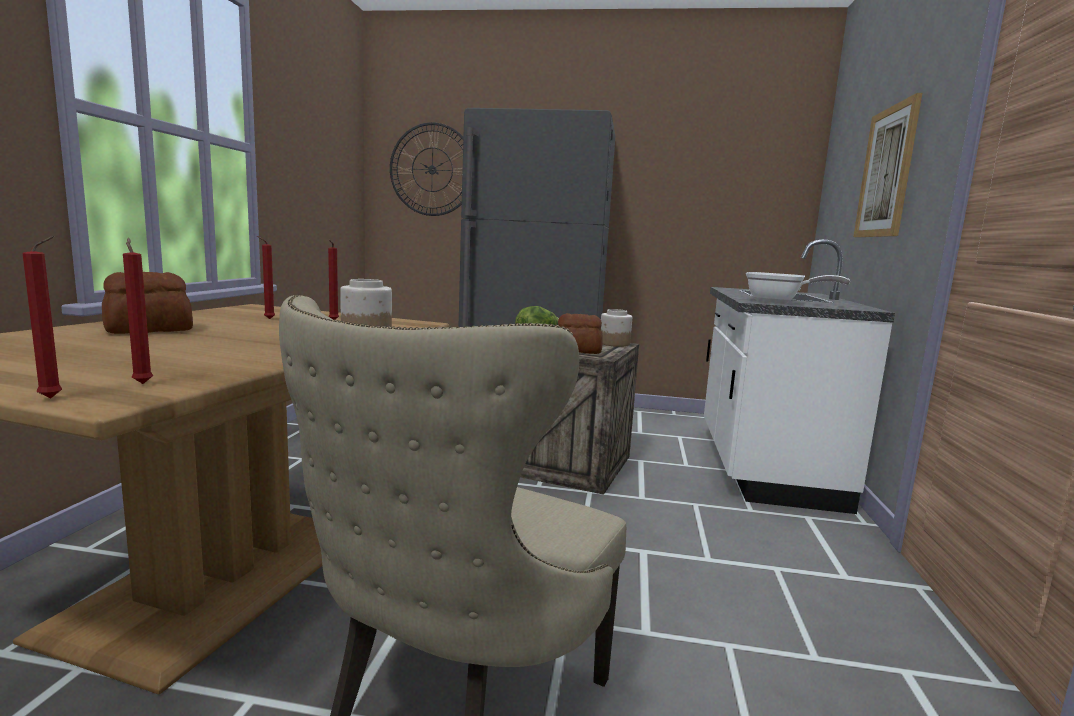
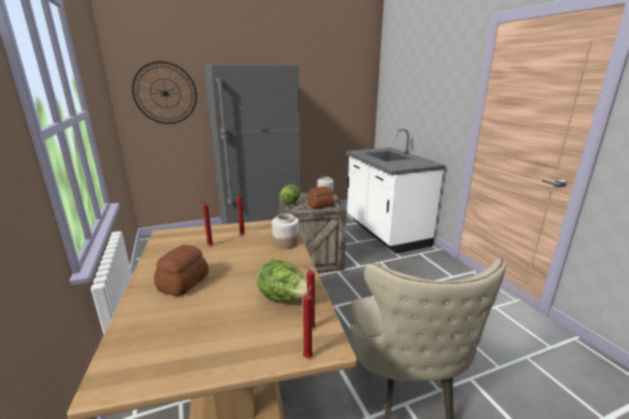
camera: 30 degrees left, 10 degrees up
(204, 360) = (284, 298): none -> lettuce
(779, 302) = (402, 166): frying pan -> none
(886, 172) = (428, 98): picture -> none

